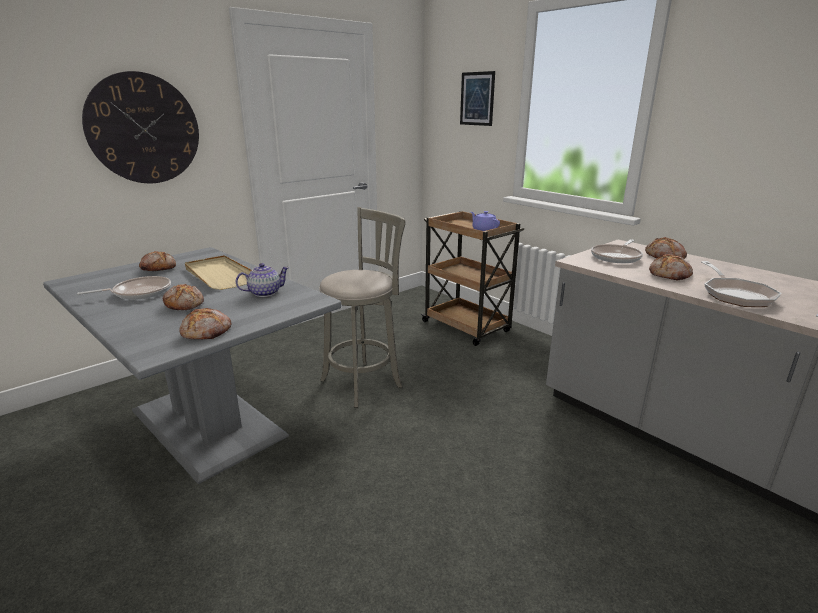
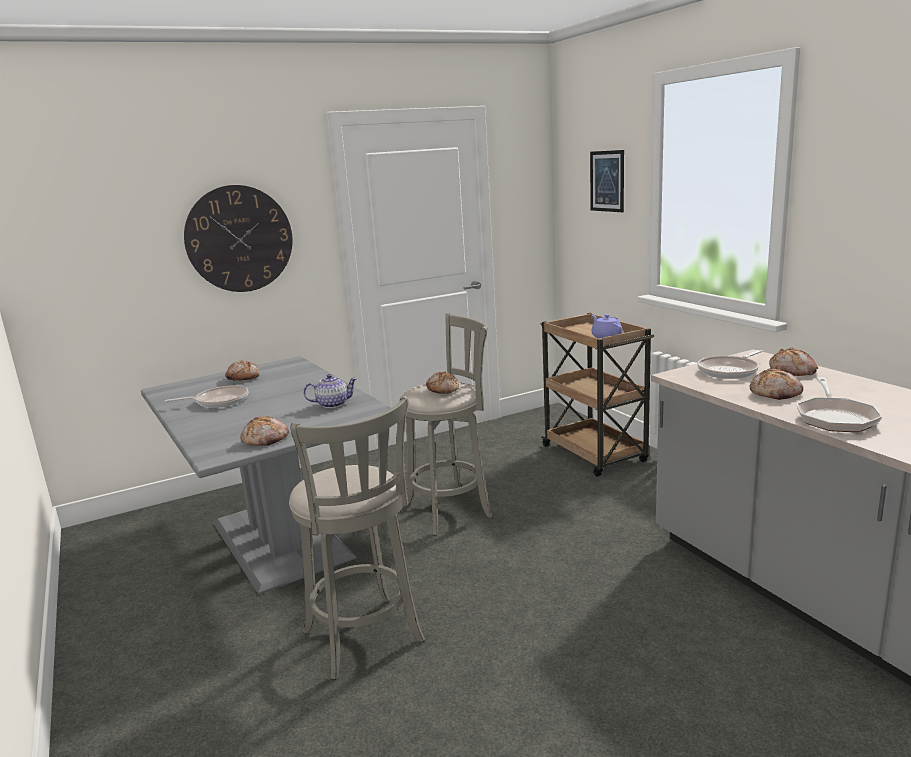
camera: 15 degrees right, 5 degrees down
(185, 304) = (255, 413): bread -> bread (443, 389)
(219, 275) = (297, 386): beige tray -> none
(322, 521) = (365, 640): none -> grey stool

